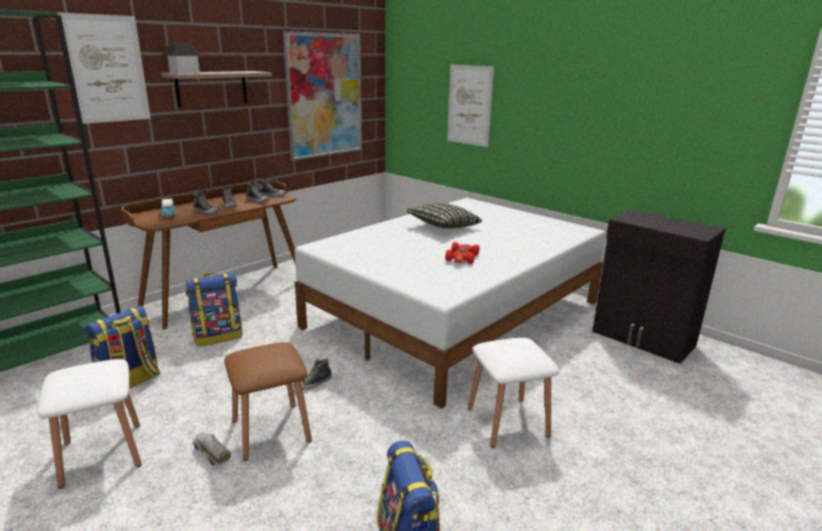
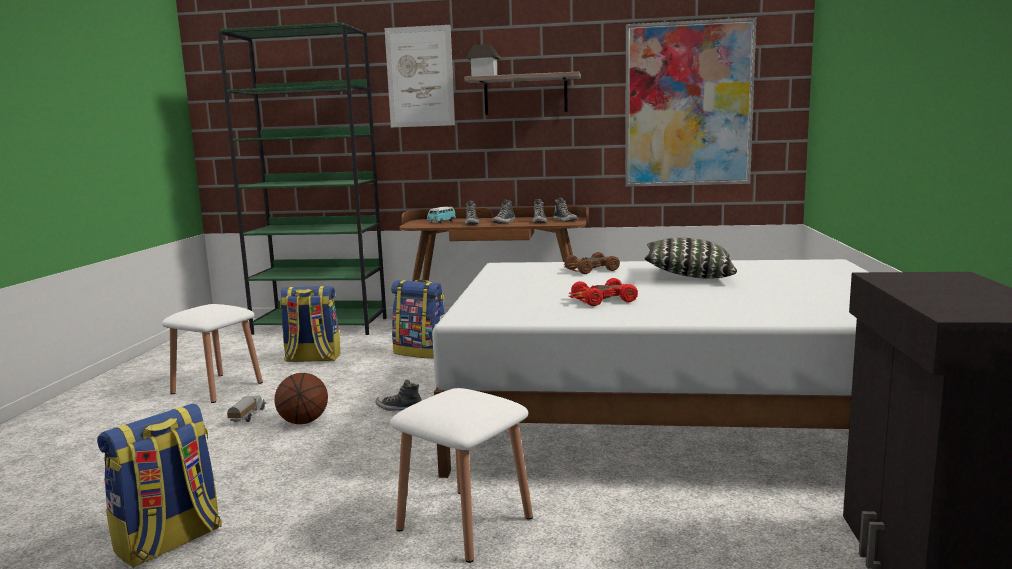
camera: 55 degrees right, 10 degrees down
(271, 430) = (303, 422): brown stool -> basketball
(384, 236) = (591, 270): none -> brown toy car
(469, 105) = (865, 101): picture -> none

